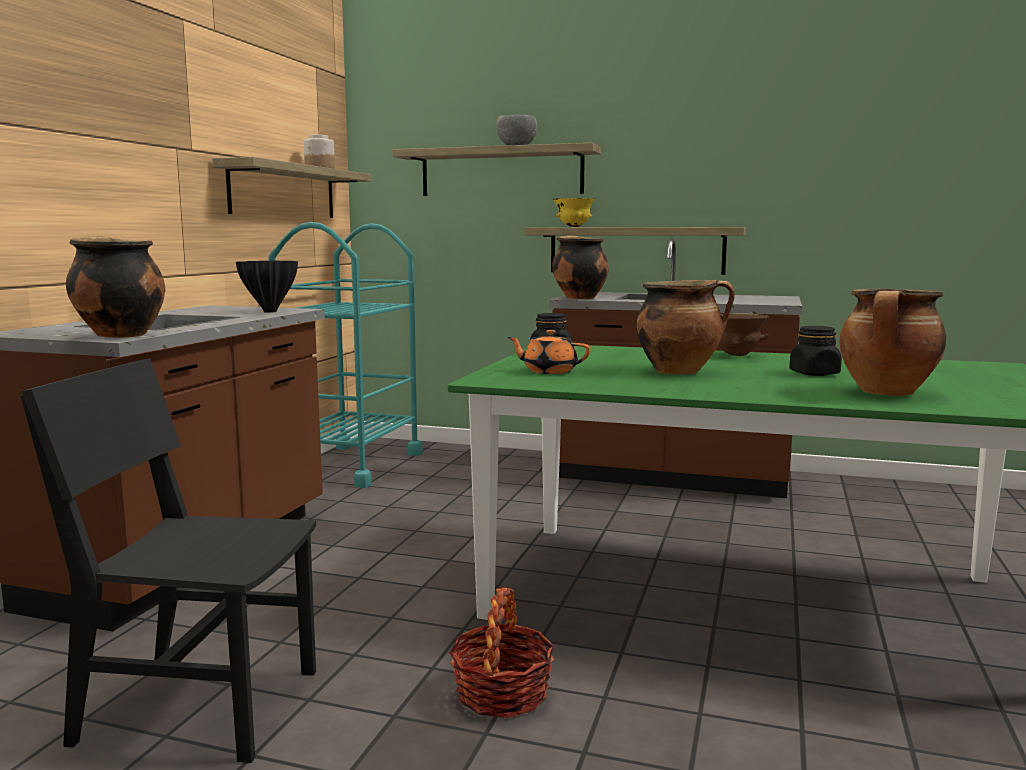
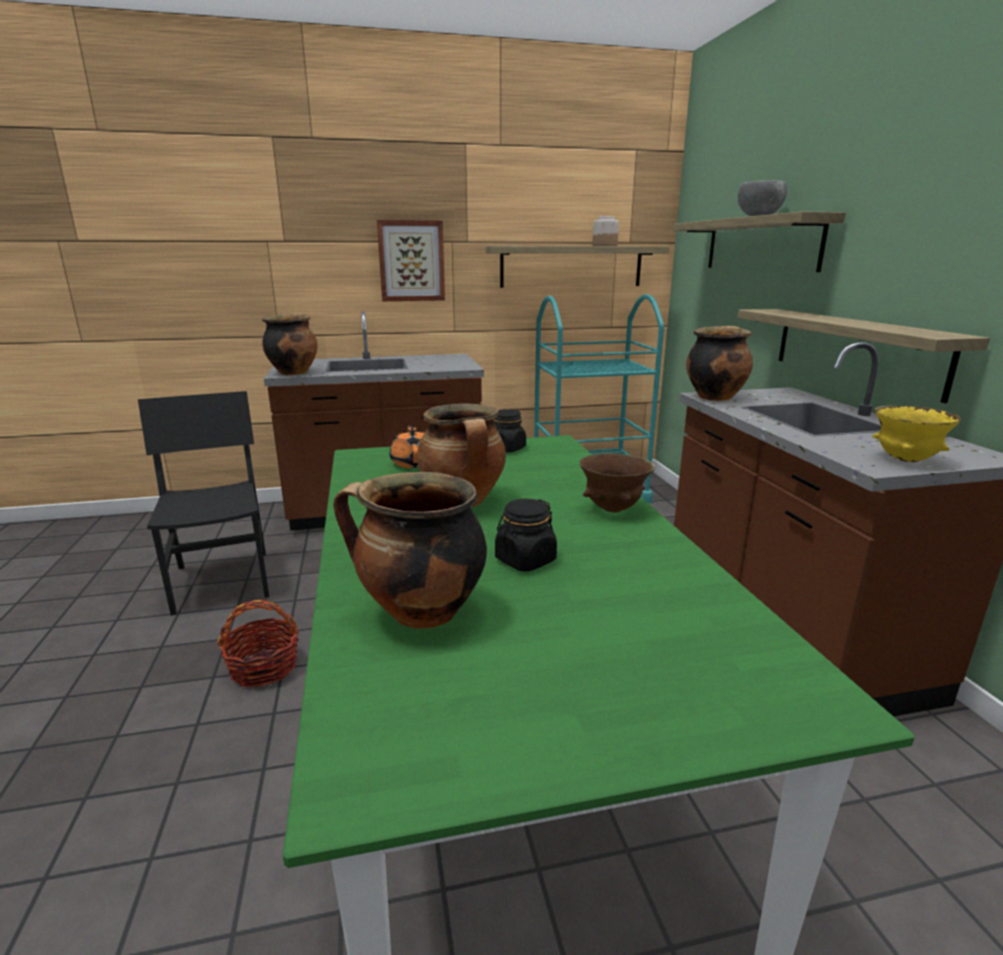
camera: 60 degrees right, 10 degrees up
(139, 170) = (411, 261): none -> picture
(271, 311) = (445, 366): black vase -> none
(573, 227) = (791, 313): yellow bowl -> yellow bowl (905, 460)

